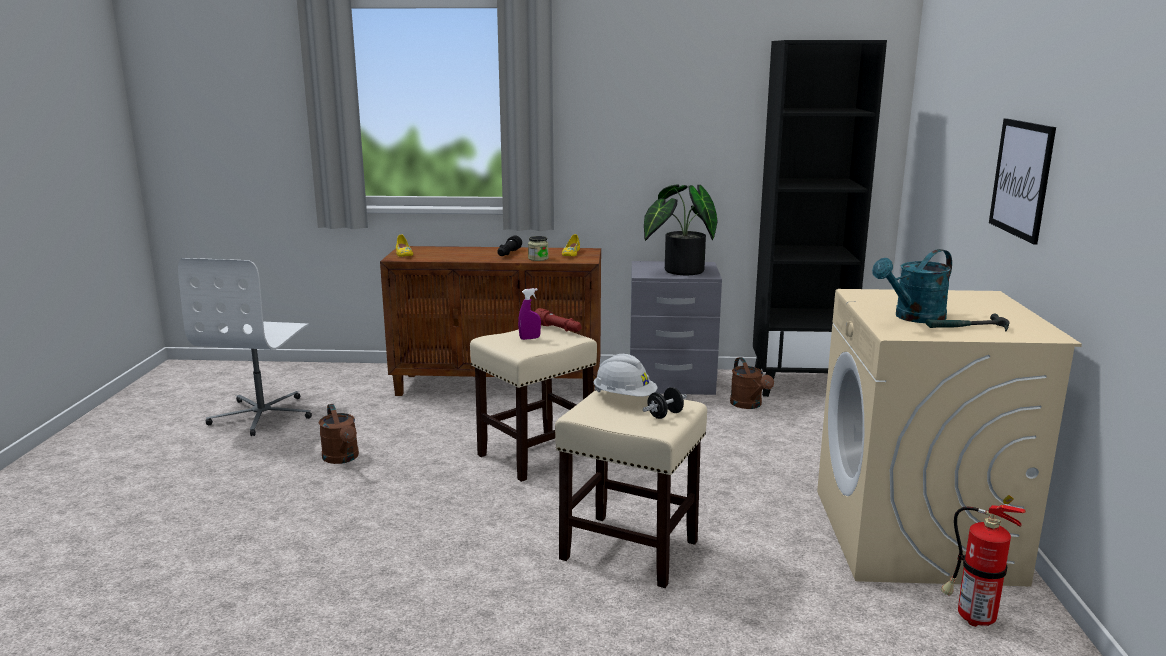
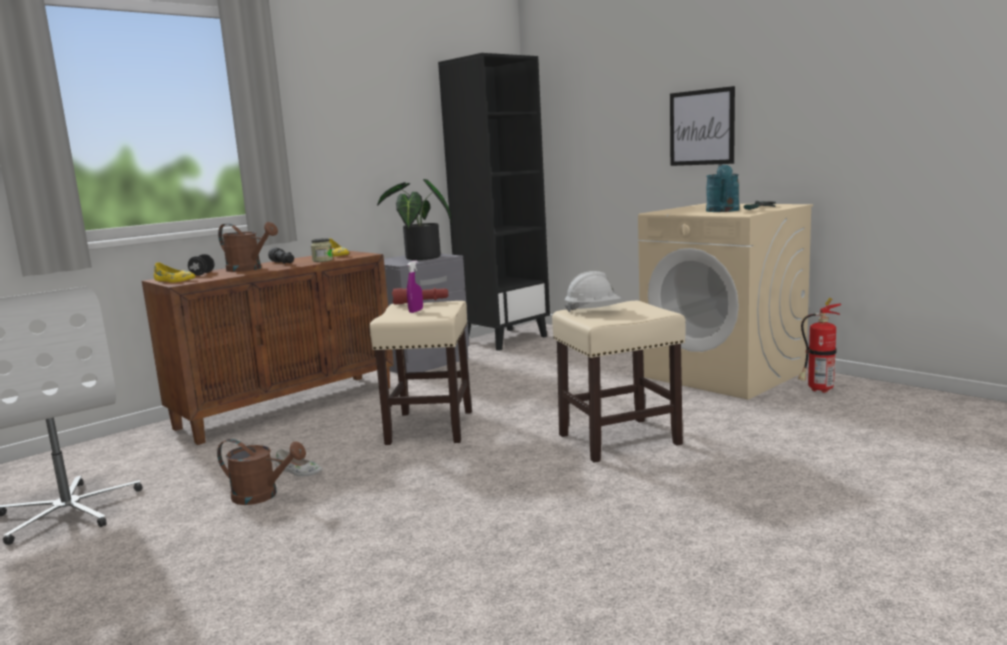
camera: 45 degrees left, 5 degrees down
(393, 450) = (298, 471): none -> white shoe
(665, 415) = (641, 308): black dumbbell -> black dumbbell (202, 274)
(749, 405) = (502, 356): brown watering can -> brown watering can (249, 269)

